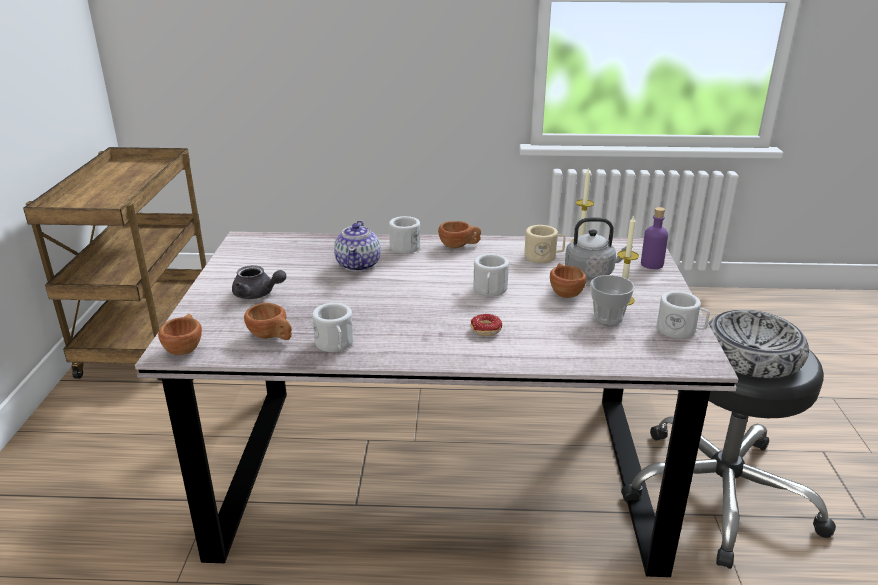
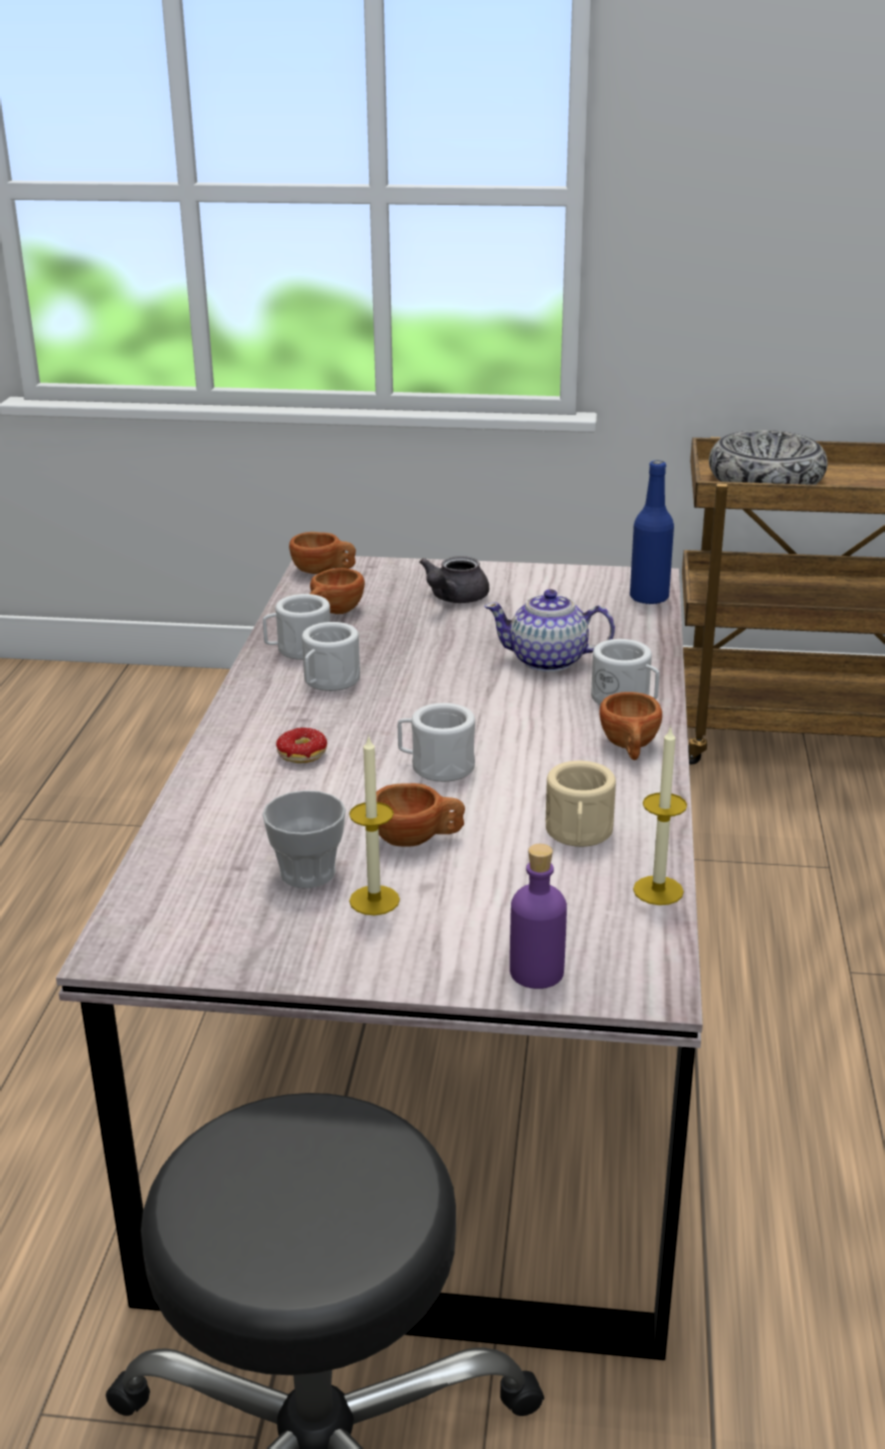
camera: 95 degrees right, 0 degrees up
(274, 239) = (649, 598): none -> blue bottle
(591, 273) = (496, 882): grey kettle -> none
(680, 330) = (234, 946): white mug -> white mug (328, 682)
(752, 356) = (284, 1180): bowl -> bowl (766, 480)

